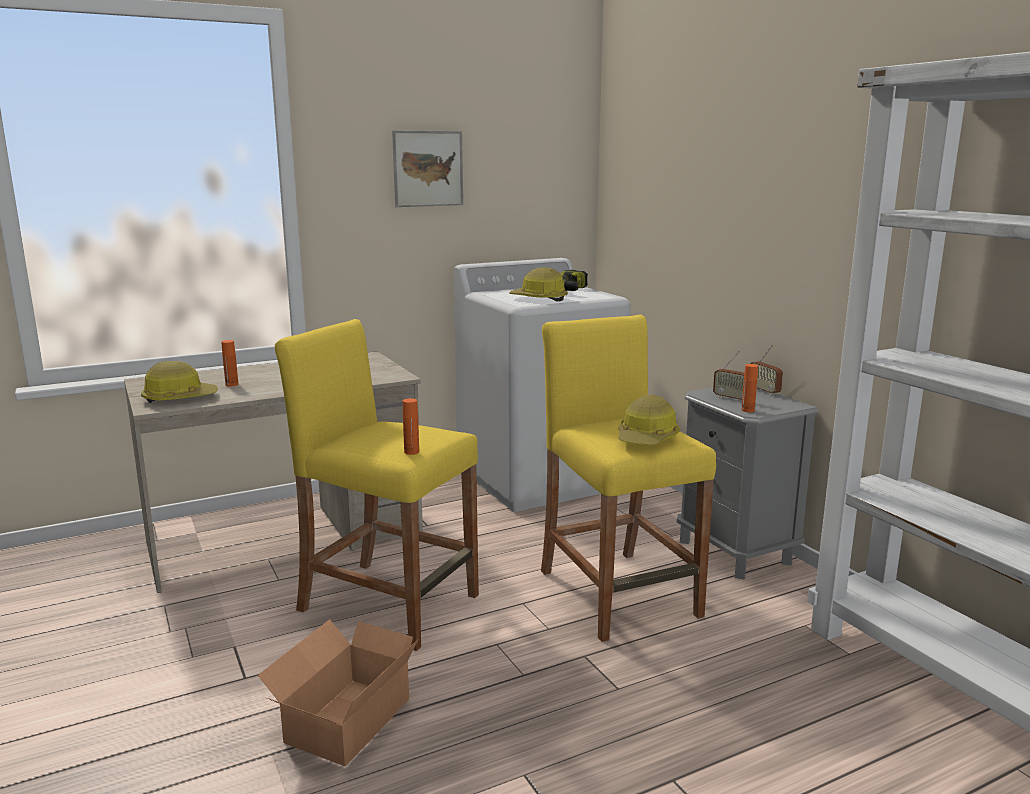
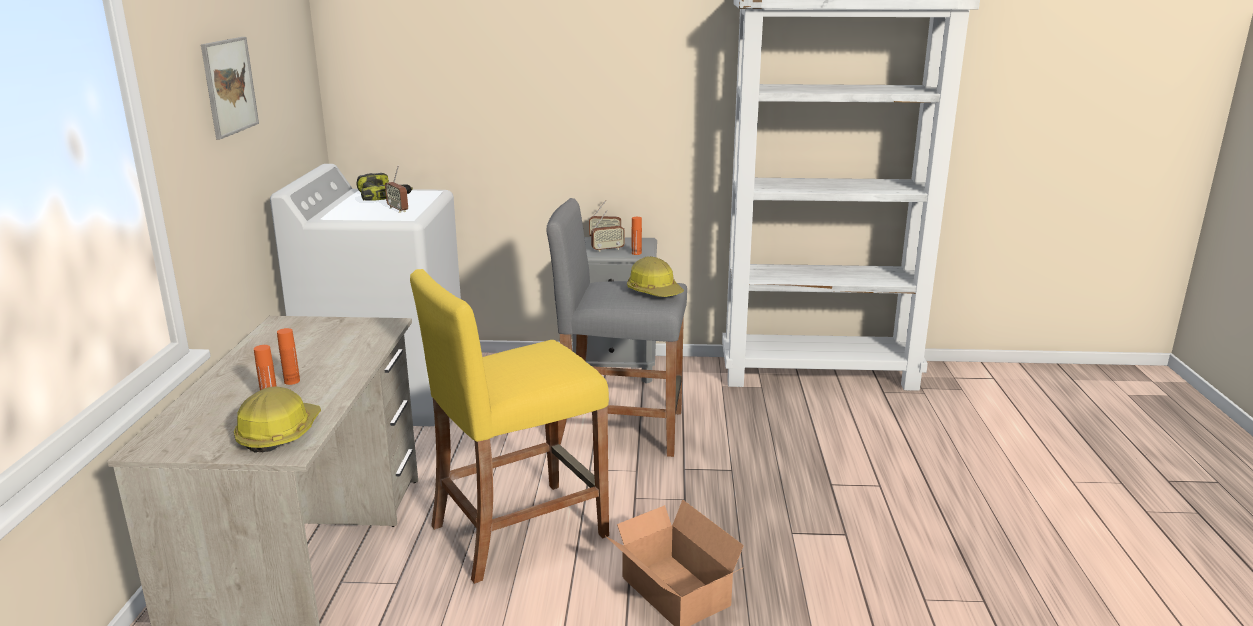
camera: 60 degrees left, 5 degrees up
(411, 452) = (579, 365): orange bottle -> orange bottle (292, 381)
(539, 299) = (398, 209): hard hat -> radio
(618, 593) = (619, 429): yellow stool -> grey stool

